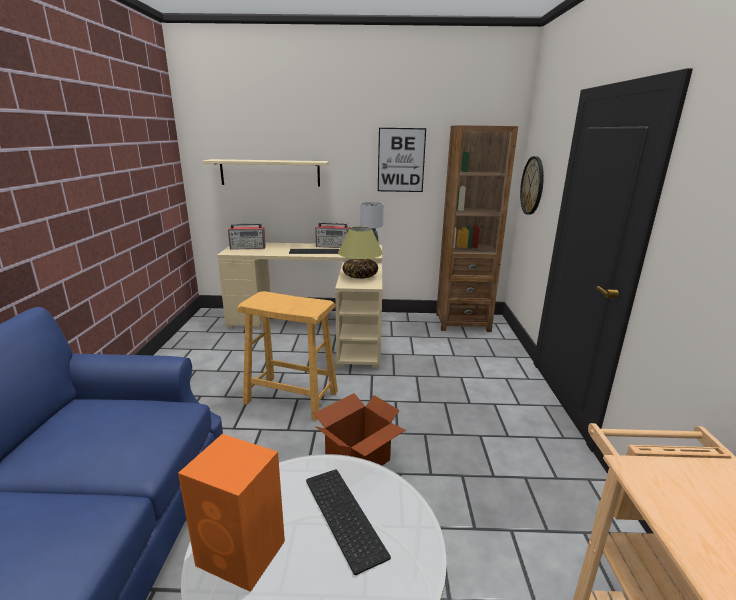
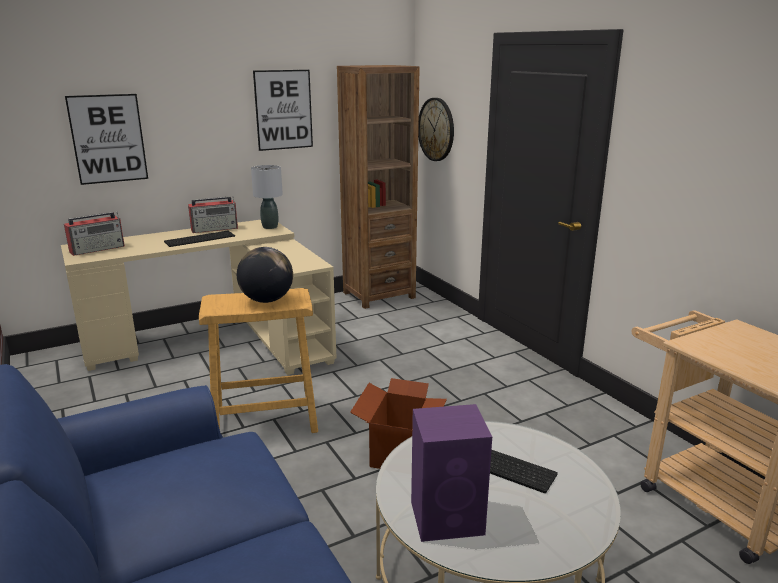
camera: 30 degrees left, 0 degrees up
(243, 554) = (449, 518): orange speaker -> purple speaker
(270, 173) = (108, 139): beige shelf -> picture
(293, 304) = (267, 300): none -> globe
(360, 276) = (290, 257): table lamp -> none

